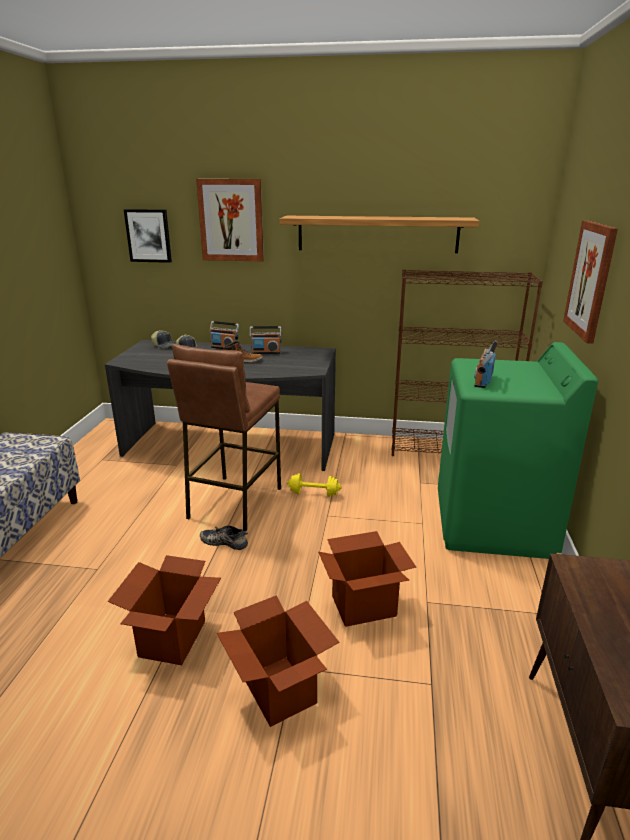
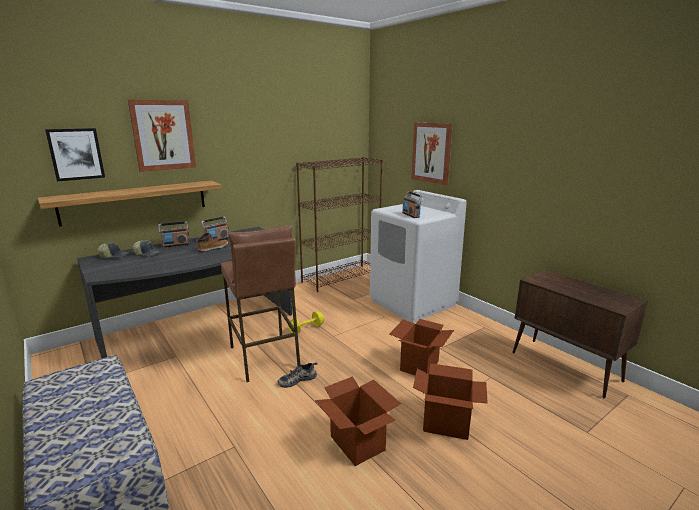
camera: 45 degrees left, 5 degrees down
(377, 234) = (277, 139): shelf -> shelf (136, 202)
(493, 524) = (413, 303): green washing machine -> white washing machine

